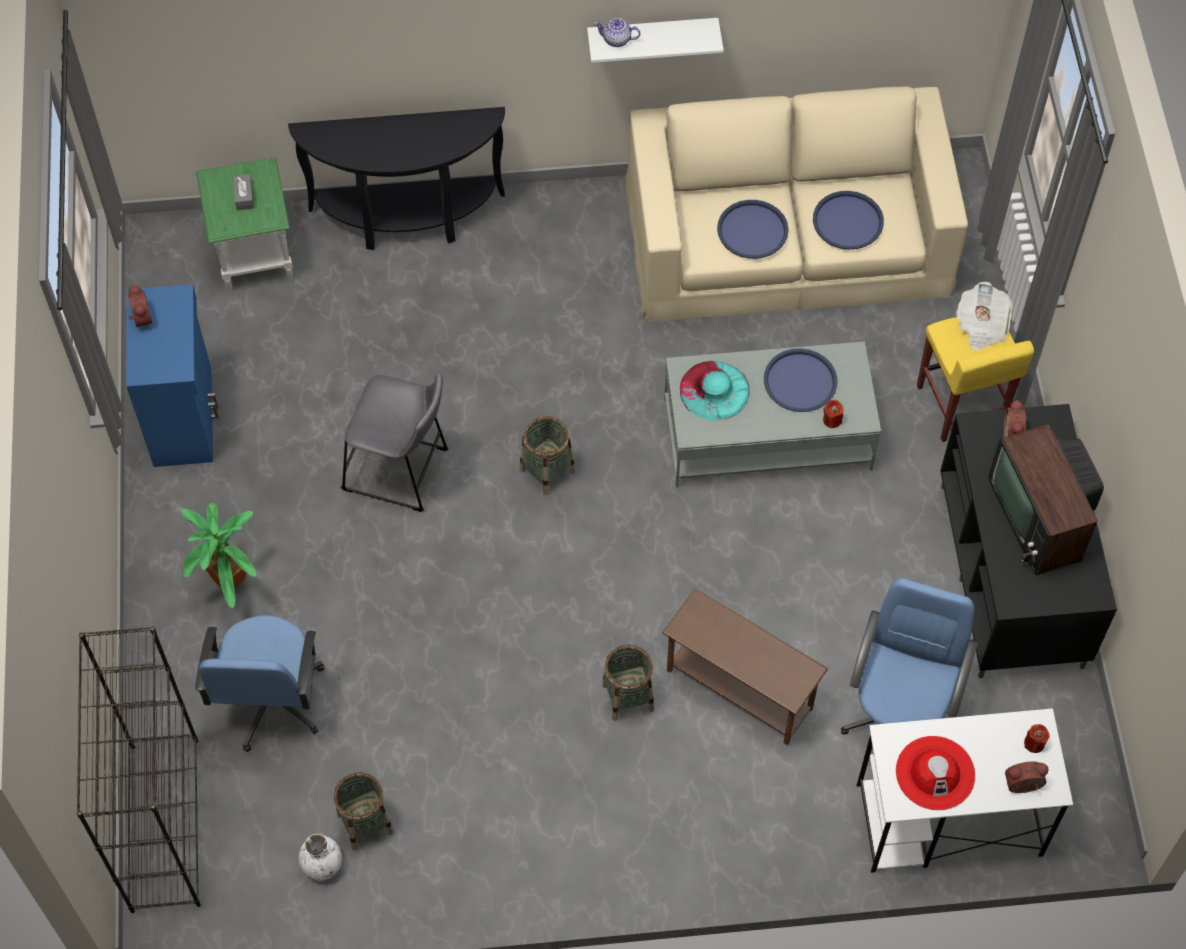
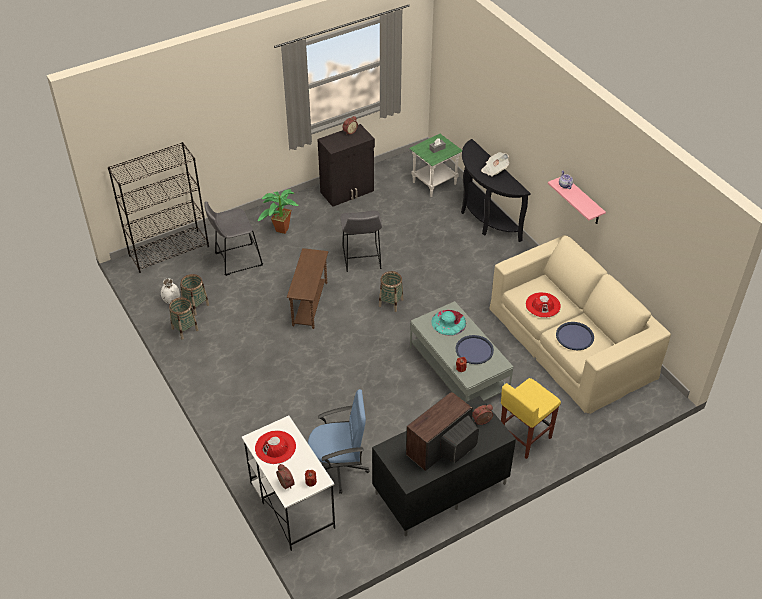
camera: 65 degrees right, 15 degrees down
(185, 416) = (348, 192): blue cabinet -> black cabinet
(270, 701) = (236, 260): blue office chair -> grey stool
(627, 697) = (295, 366): basket -> basket (185, 329)
(652, 36) = (583, 201): white shelf -> pink shelf
(738, 691) = (318, 403): brown side table -> brown side table (309, 304)
(752, 230) = (543, 305): blue tray -> red hat
(981, 326) = (544, 397): newspaper -> newspaper (494, 170)

